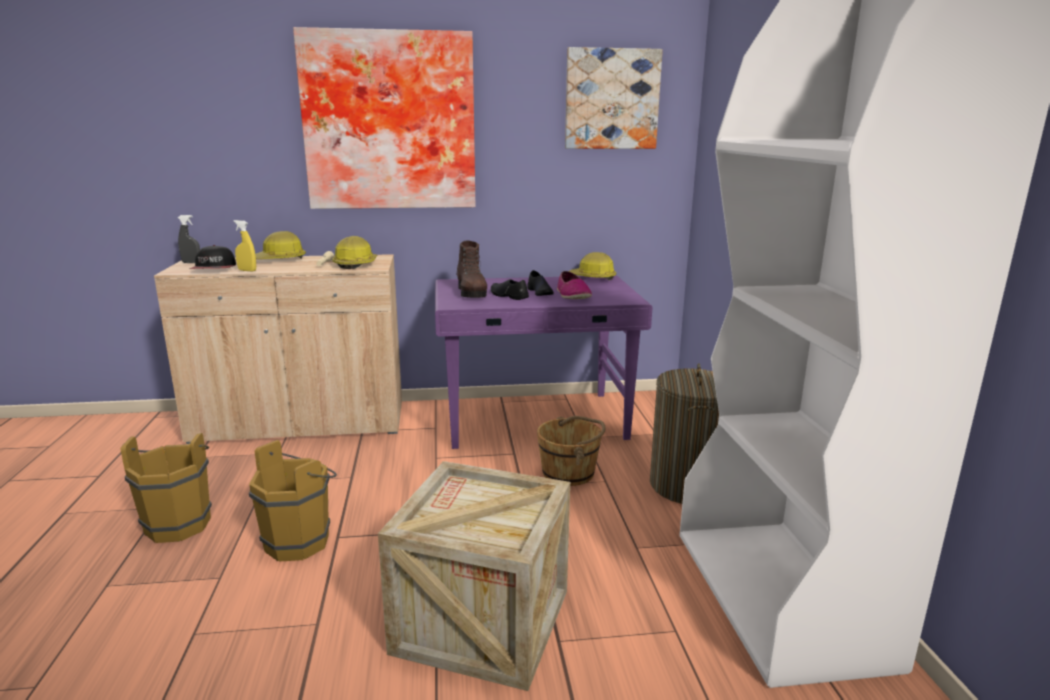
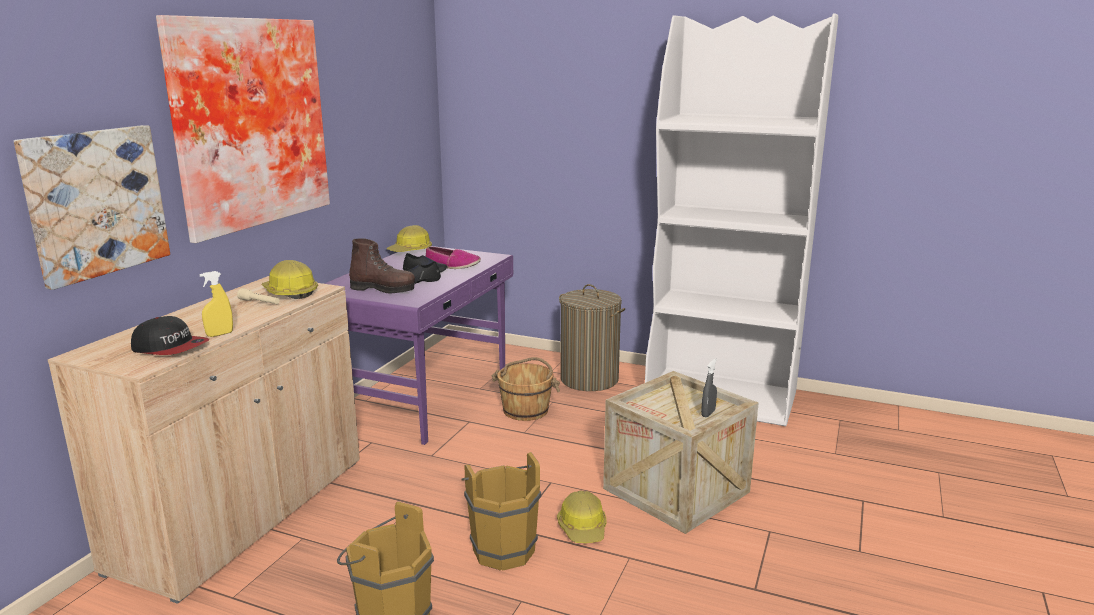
camera: 60 degrees left, 0 degrees up
(191, 262) = (99, 357): grey spray bottle -> grey spray bottle (708, 413)
(280, 260) = (190, 317): hard hat -> hard hat (583, 528)
(611, 99) = (394, 82): picture -> picture (95, 203)

